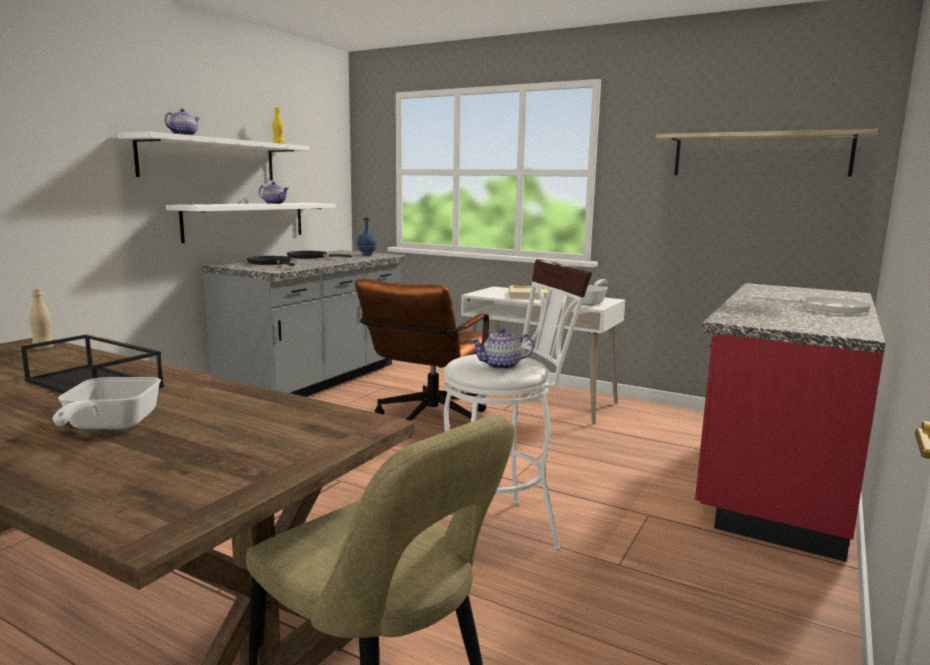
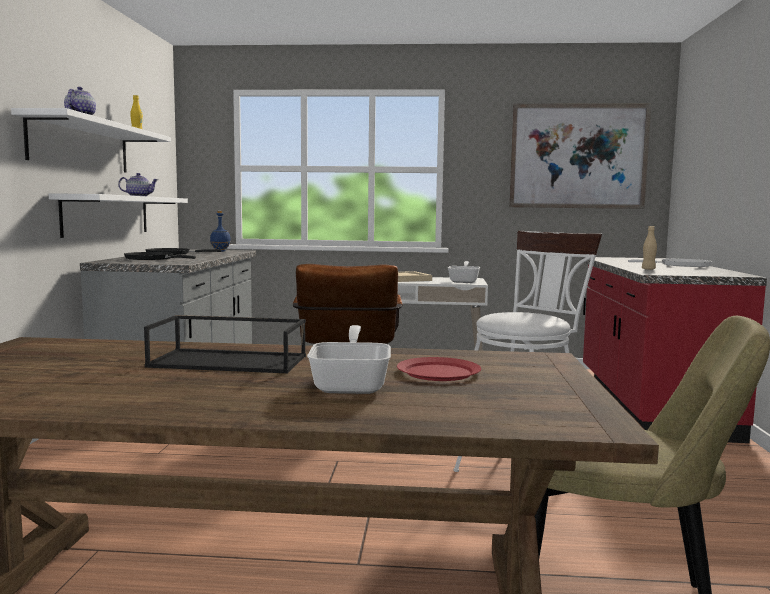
camera: 25 degrees left, 5 degrees down
(43, 348) = (65, 344): beige bottle -> beige bottle (648, 269)
(108, 427) = (352, 384): frying pan -> frying pan turned 150 degrees counterclockwise
(212, 426) = (439, 373): none -> red plate
(501, 366) = (536, 317): teapot -> none
(760, 155) = (578, 156): shelf -> picture

